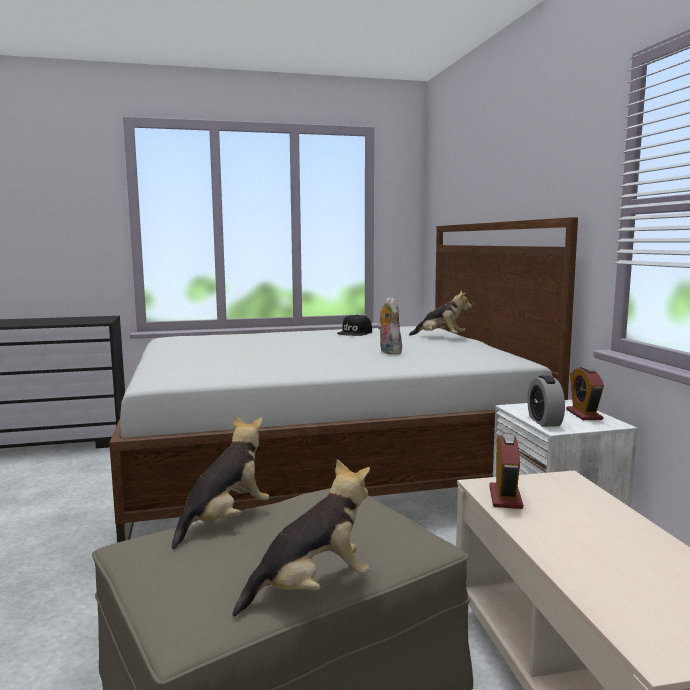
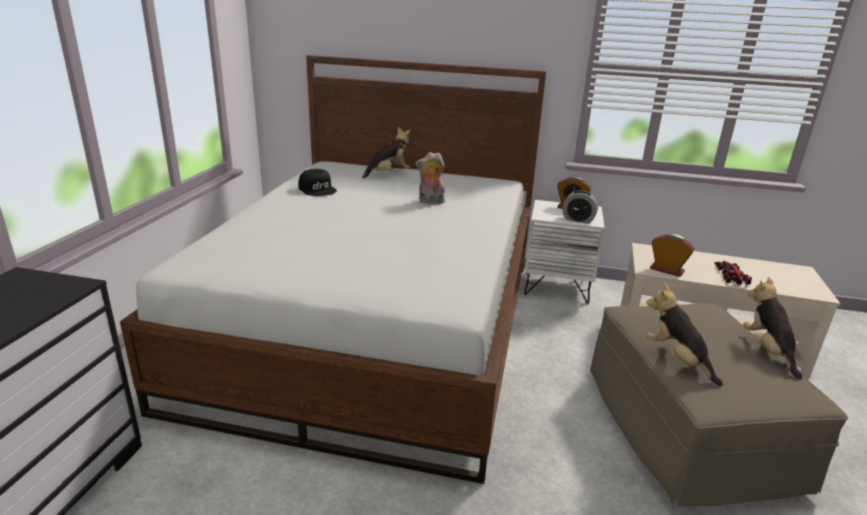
camera: 65 degrees left, 15 degrees up
(583, 547) = (731, 274): none -> toy car

